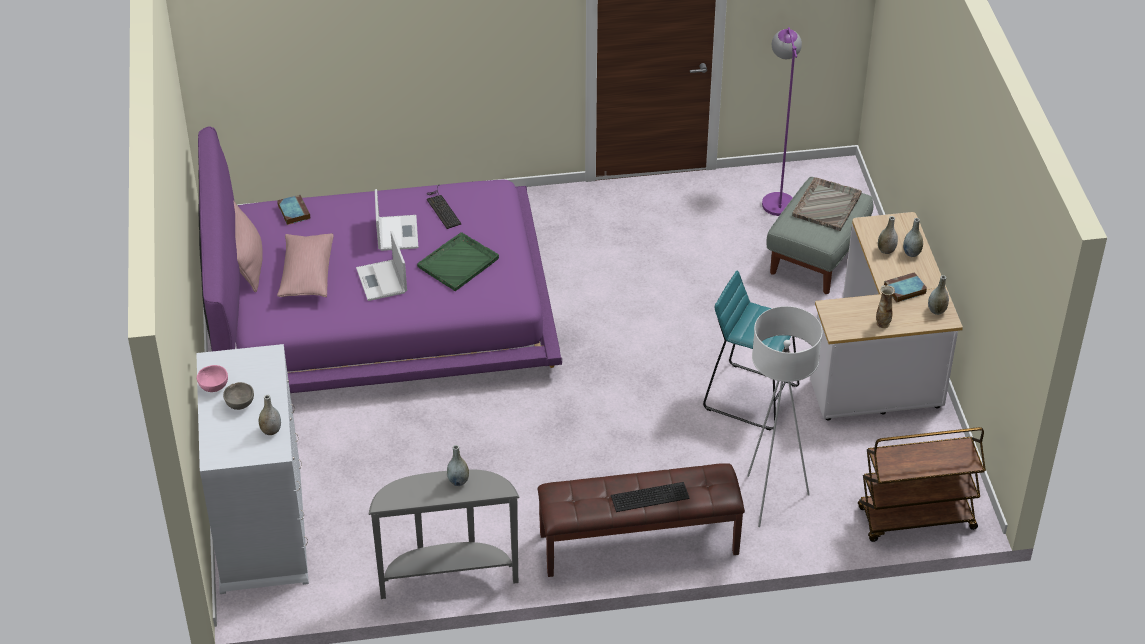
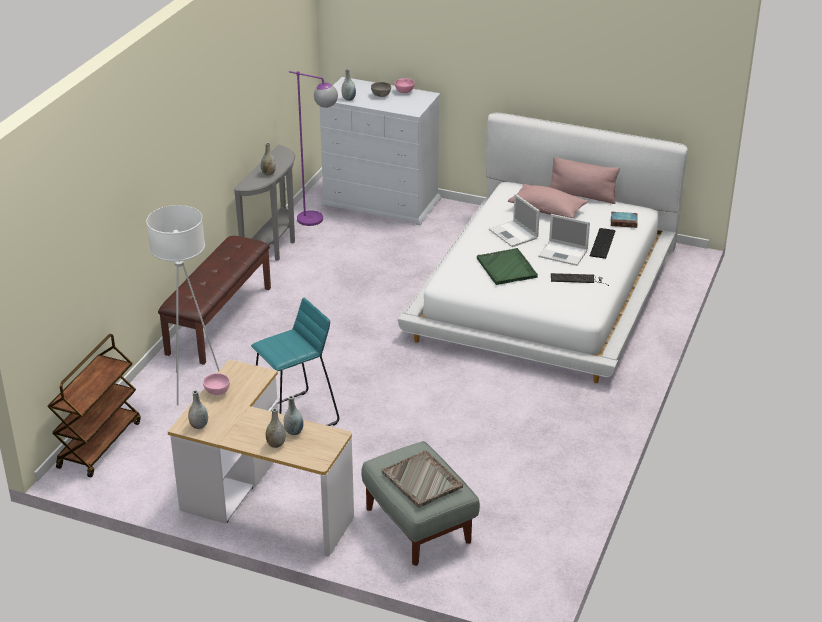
camera: 120 degrees right, 10 degrees down
(380, 307) = (545, 290): purple bed -> white bed
(382, 281) = (514, 234): laptop -> laptop turned 135 degrees counterclockwise
(648, 496) = (208, 273): keyboard -> keyboard (603, 243)
(776, 197) = (521, 537): purple floor lamp -> purple floor lamp (318, 221)
(883, 323) = (217, 392): vase -> pink bowl
(904, 290) = (239, 420): book -> none

